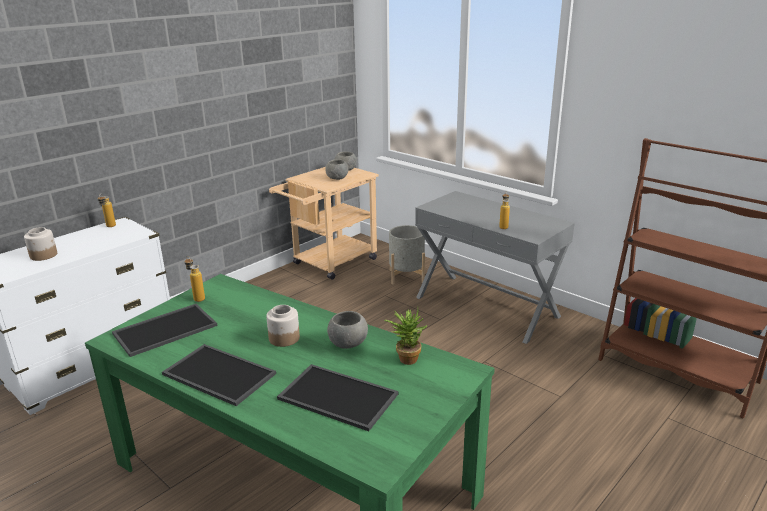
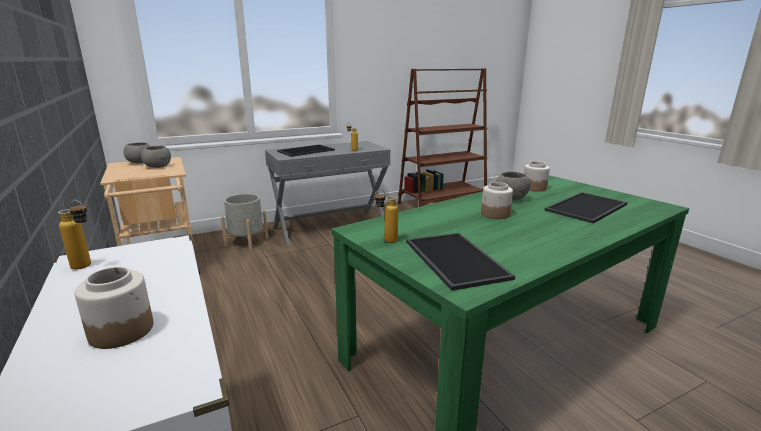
camera: 70 degrees left, 5 degrees down
(217, 375) = (555, 240): tray -> tray (306, 151)
(406, 357) = (534, 188): potted plant -> jar

